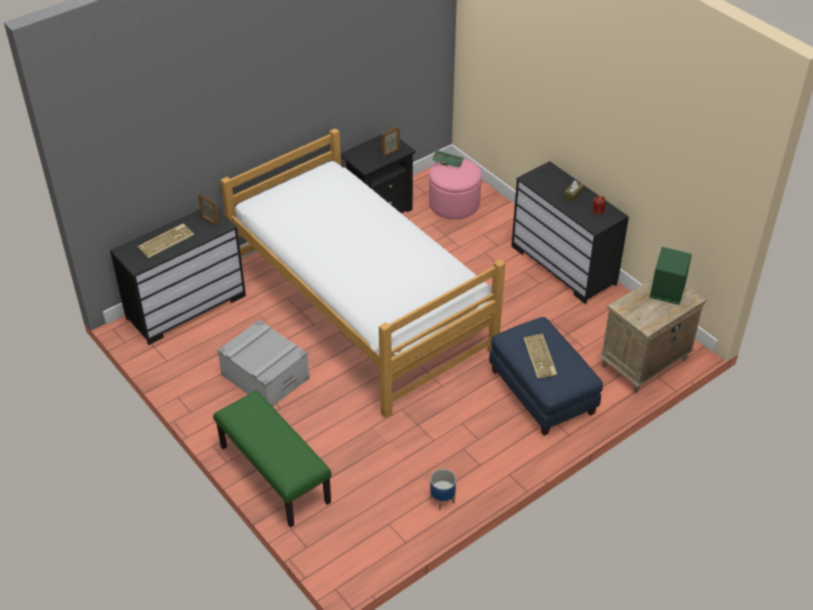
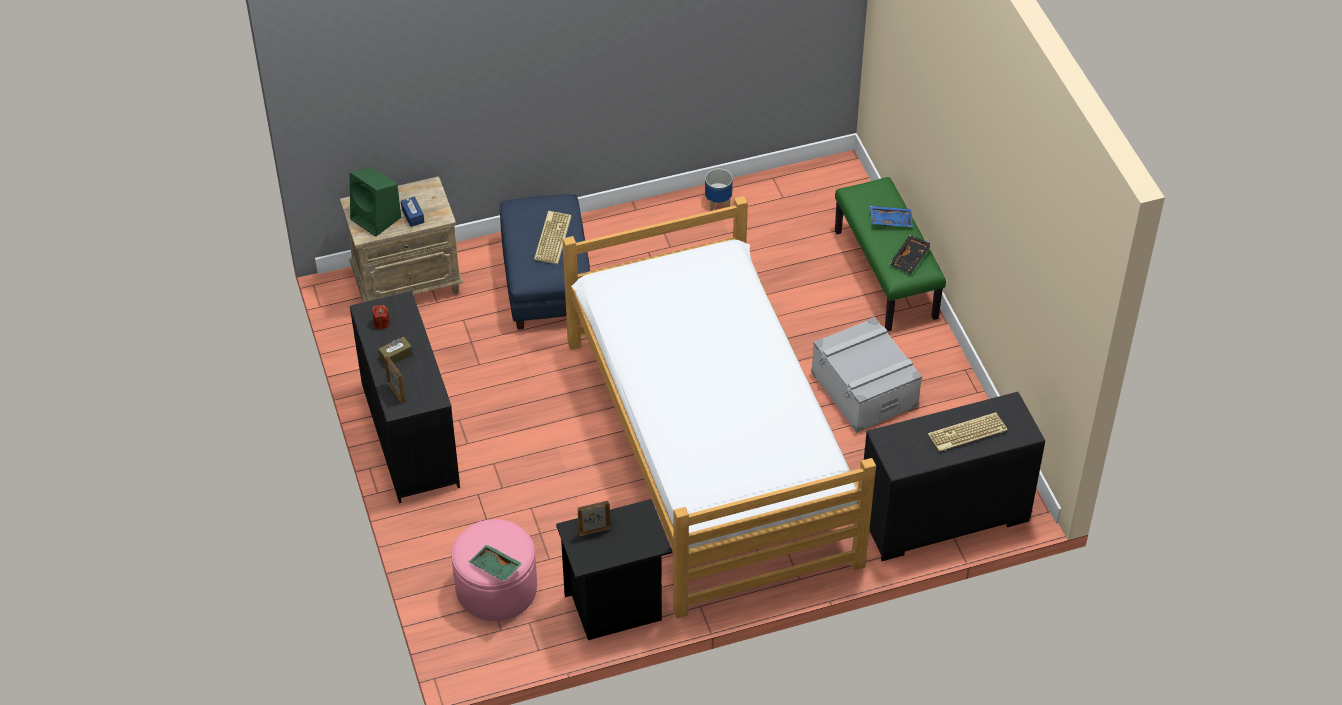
camera: 160 degrees left, 5 degrees up
(209, 221) = (901, 450): picture frame -> picture frame (396, 392)
(245, 414) = (910, 259): none -> black tray
(271, 444) = (890, 220): none -> blue tray
(642, 301) = (413, 216): none -> blue tissue box

